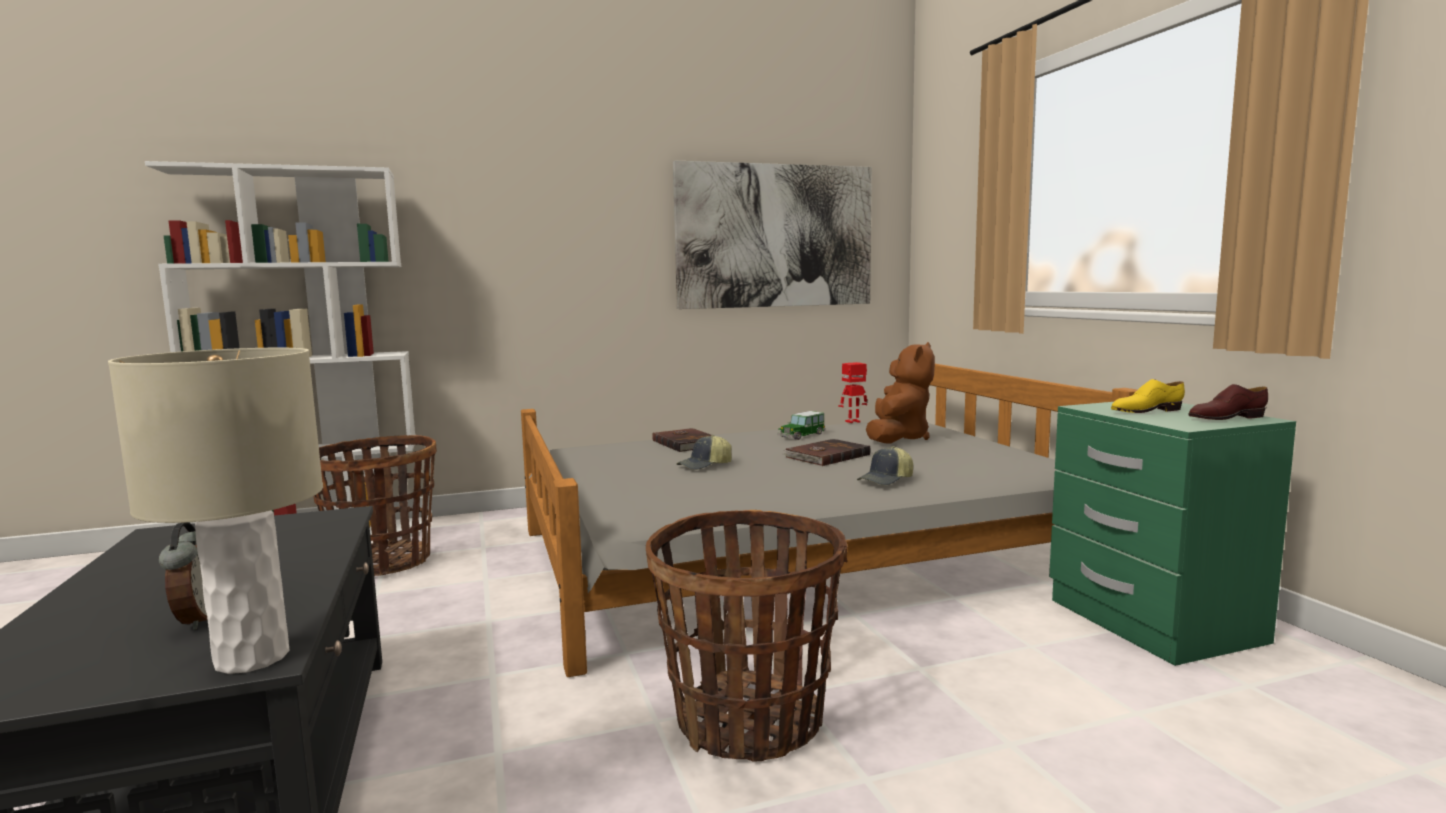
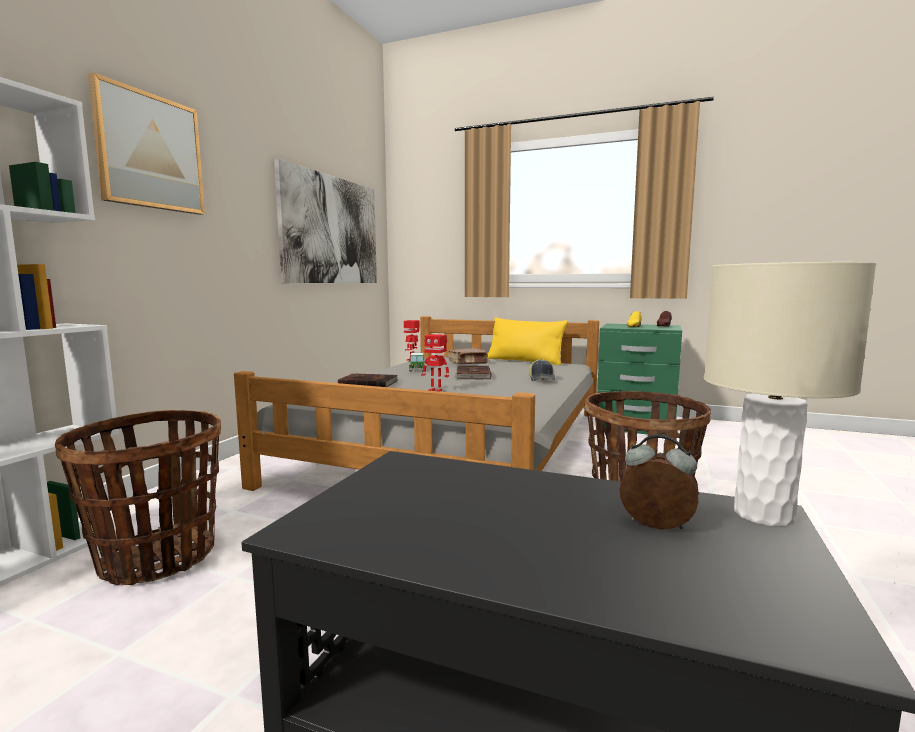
camera: 50 degrees left, 0 degrees up
(503, 187) = (149, 152): none -> picture
(705, 466) = (435, 390): cap -> toy robot
(898, 438) = (468, 363): brown plush toy -> brown book
(1007, 450) = (524, 361): none -> yellow pillow

